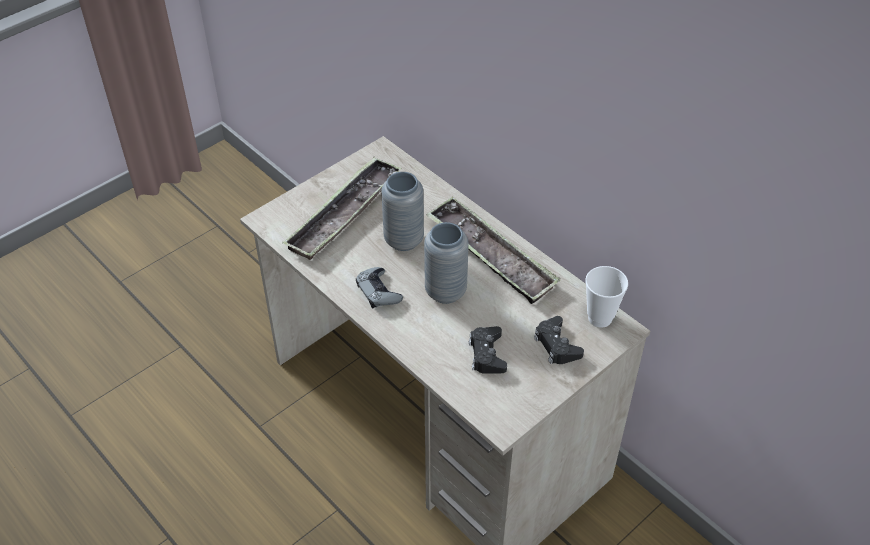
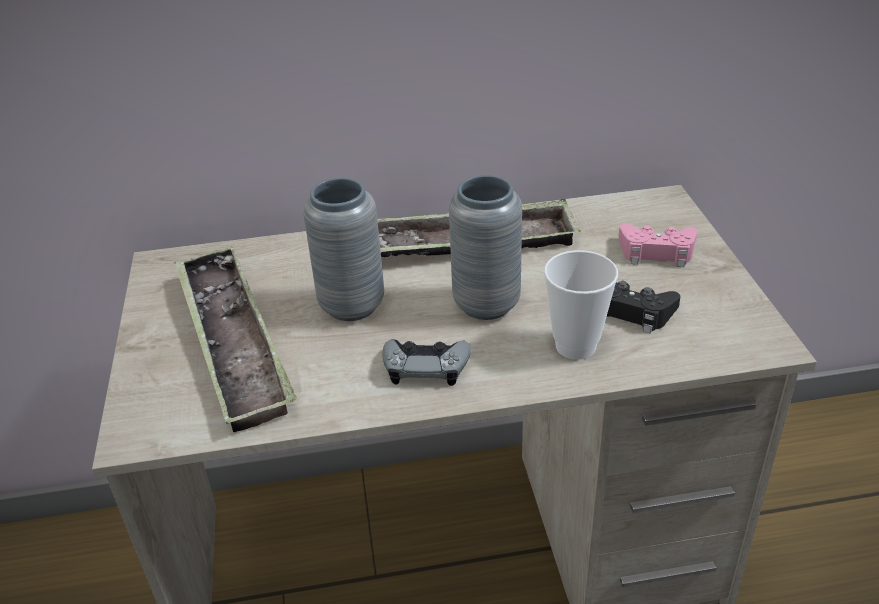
camera: 55 degrees left, 10 degrees down
(556, 345) = (656, 252): black game controller -> pink game controller
(600, 318) = (636, 207): cup -> cup (575, 346)

